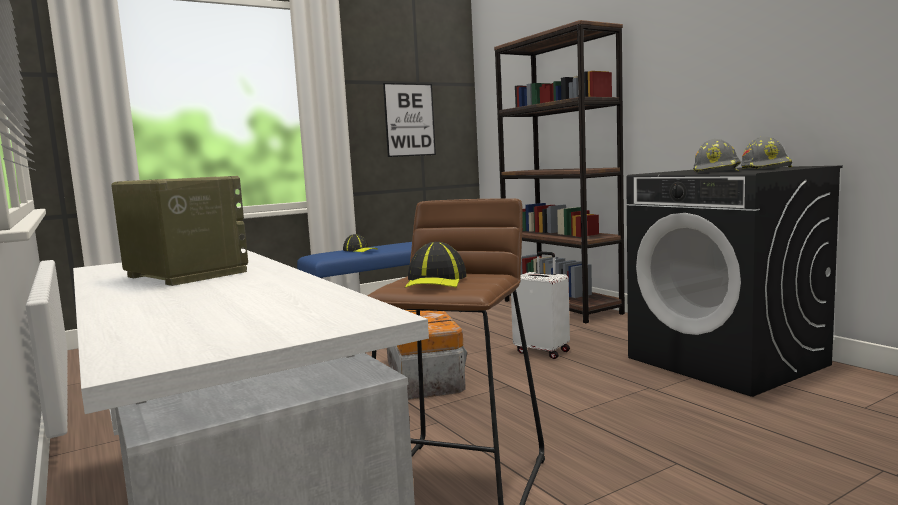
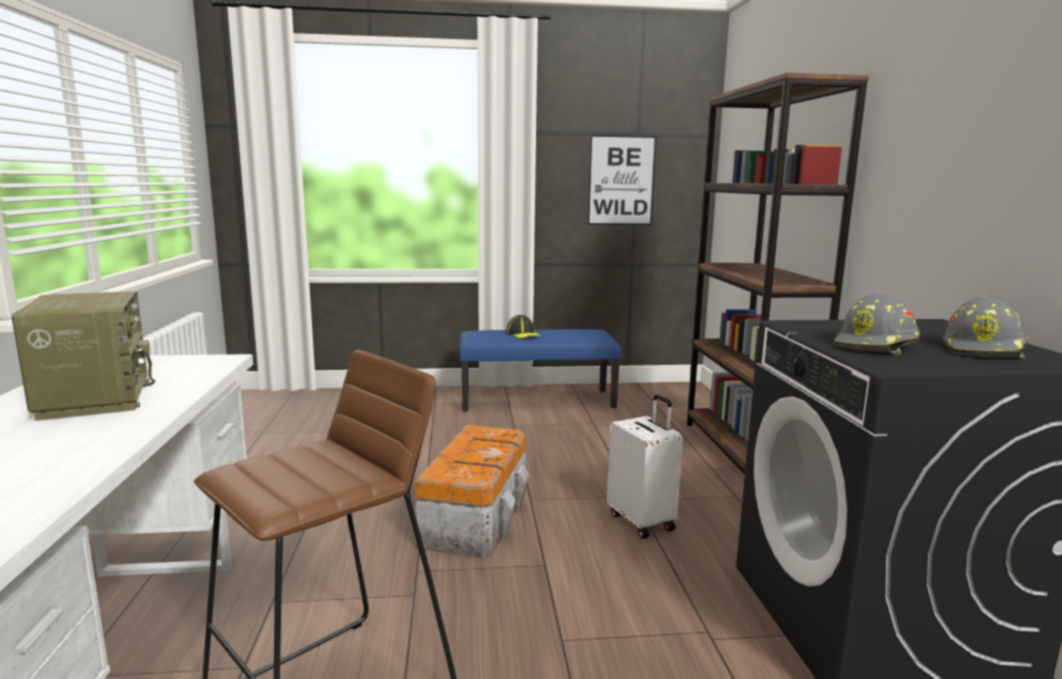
camera: 25 degrees right, 5 degrees up
(435, 281) = (291, 469): cap -> none

